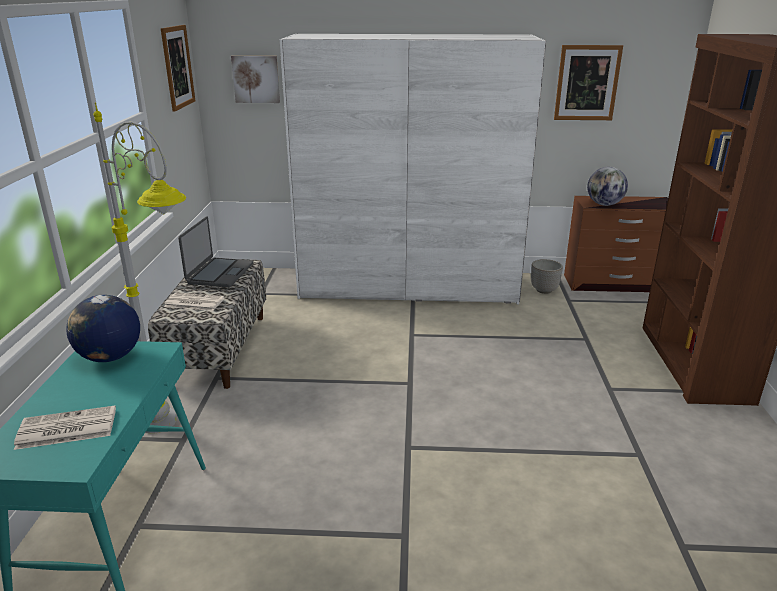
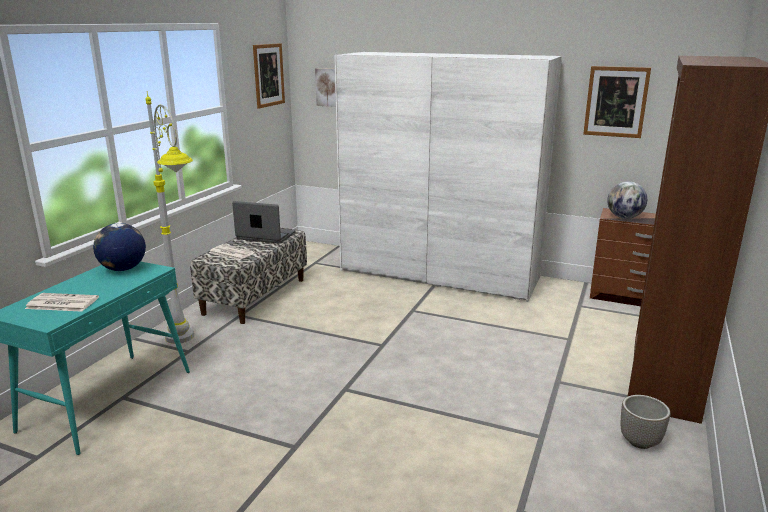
camera: 20 degrees right, 5 degrees down
(219, 273) = (265, 236): laptop -> laptop turned 105 degrees counterclockwise
(544, 290) = (562, 294): planter -> planter (640, 442)

